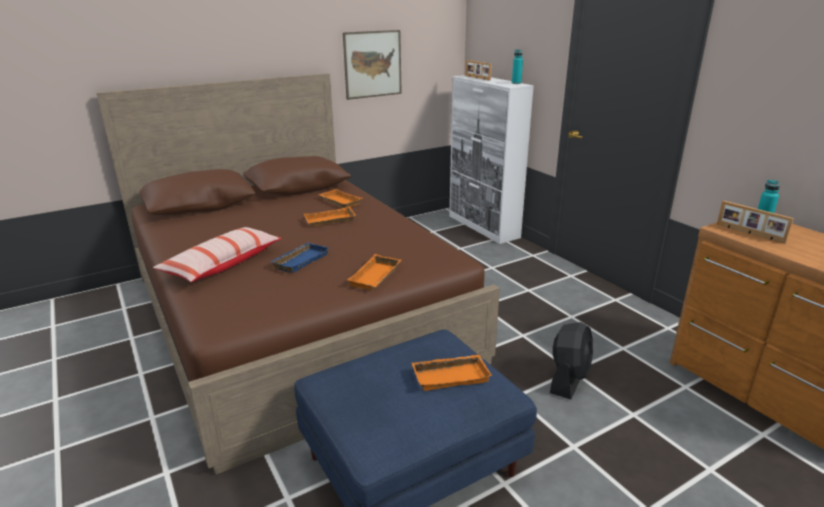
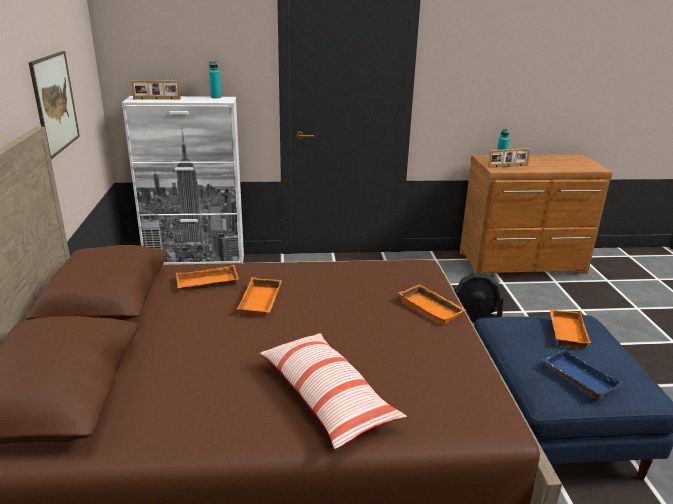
camera: 65 degrees left, 0 degrees up
(300, 260) = (359, 341): blue tray -> blue tray (577, 378)
(568, 379) = (474, 318): black fan -> black fan turned 135 degrees clockwise

